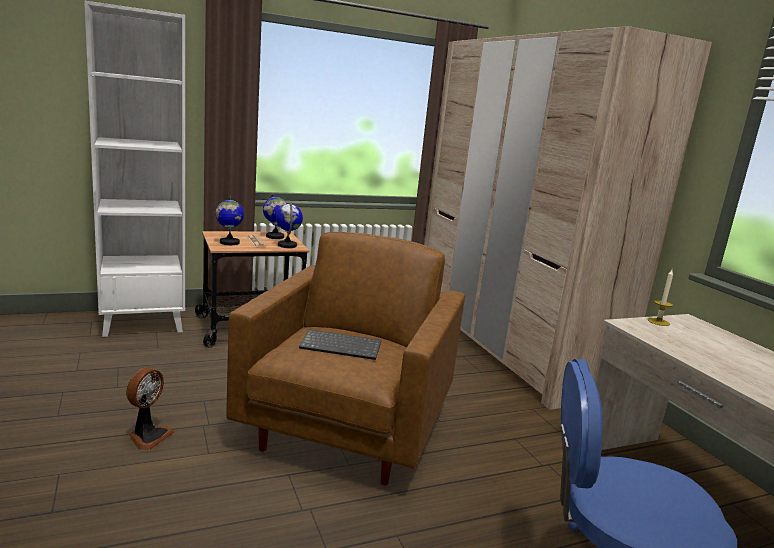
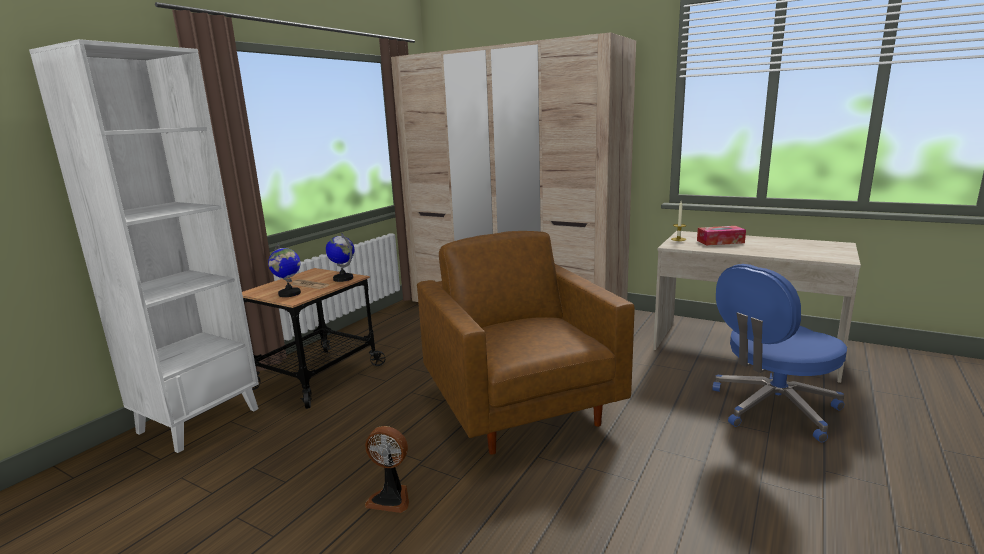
camera: 35 degrees left, 0 degrees up
(148, 436) = (391, 498): fan -> fan turned 120 degrees clockwise
(275, 237) = (314, 276): globe -> none
(342, 346) = (526, 332): keyboard -> none
(708, 344) = (720, 242): none -> tissue box

